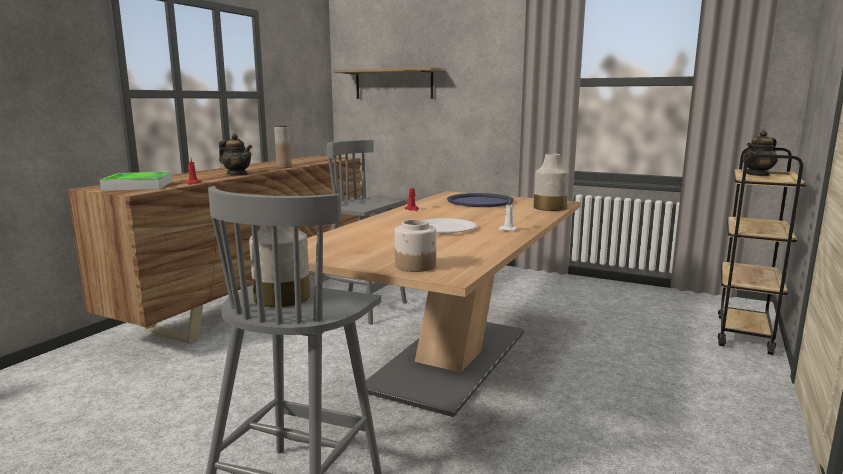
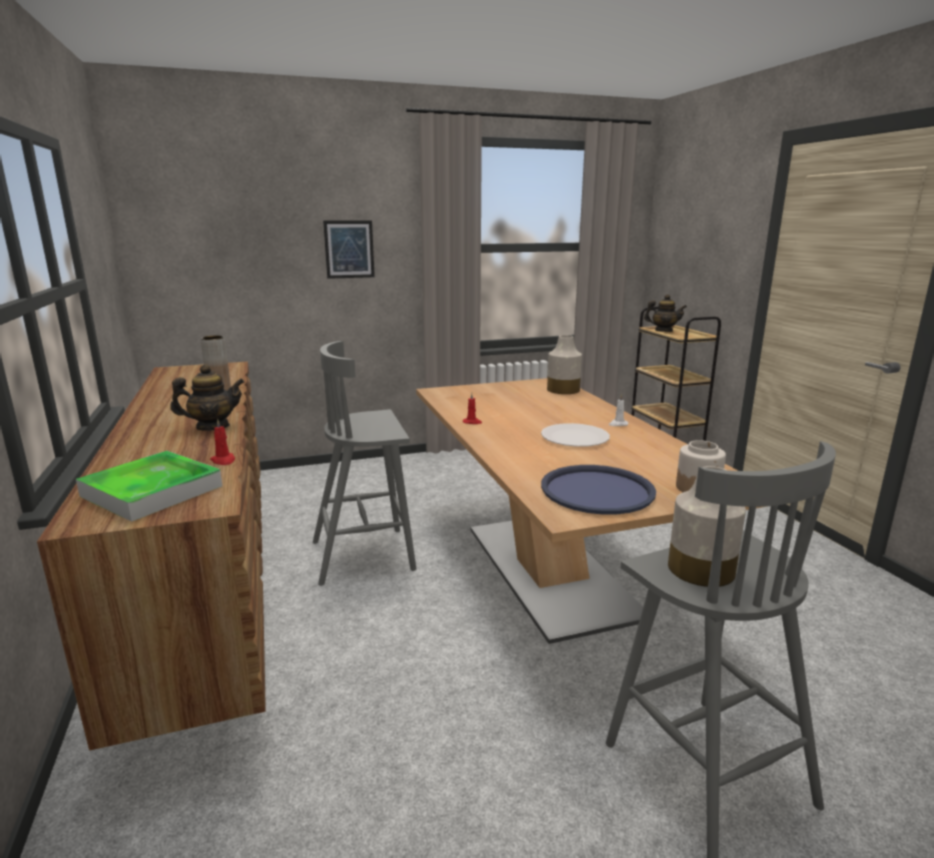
camera: 45 degrees left, 5 degrees up
(393, 84) = (234, 251): shelf -> none
(471, 83) = (349, 249): none -> picture
(480, 201) = (492, 396): blue tray -> blue tray (597, 490)
(758, 174) = (663, 331): teapot -> teapot turned 90 degrees counterclockwise

